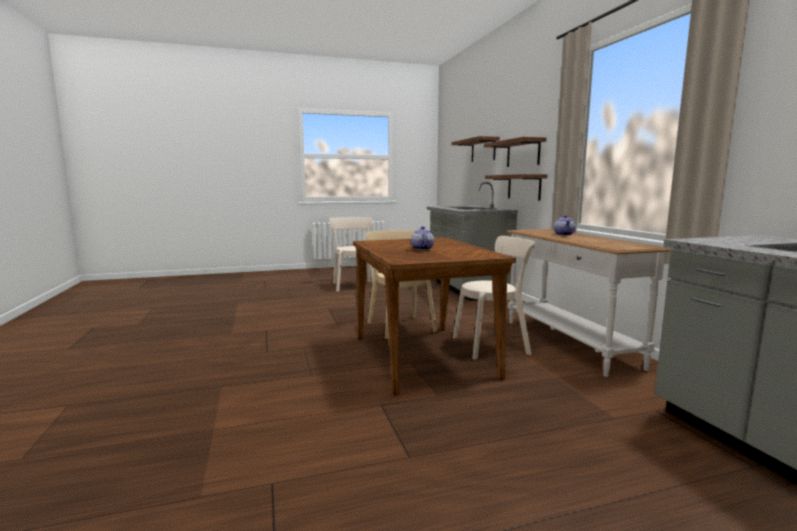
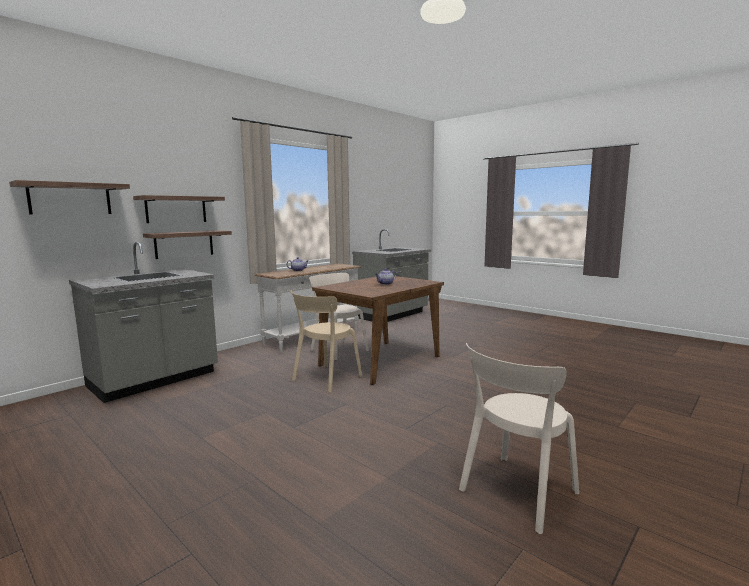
camera: 120 degrees left, 0 degrees up
(353, 285) = (134, 456): beige chair -> beige chair (515, 494)

